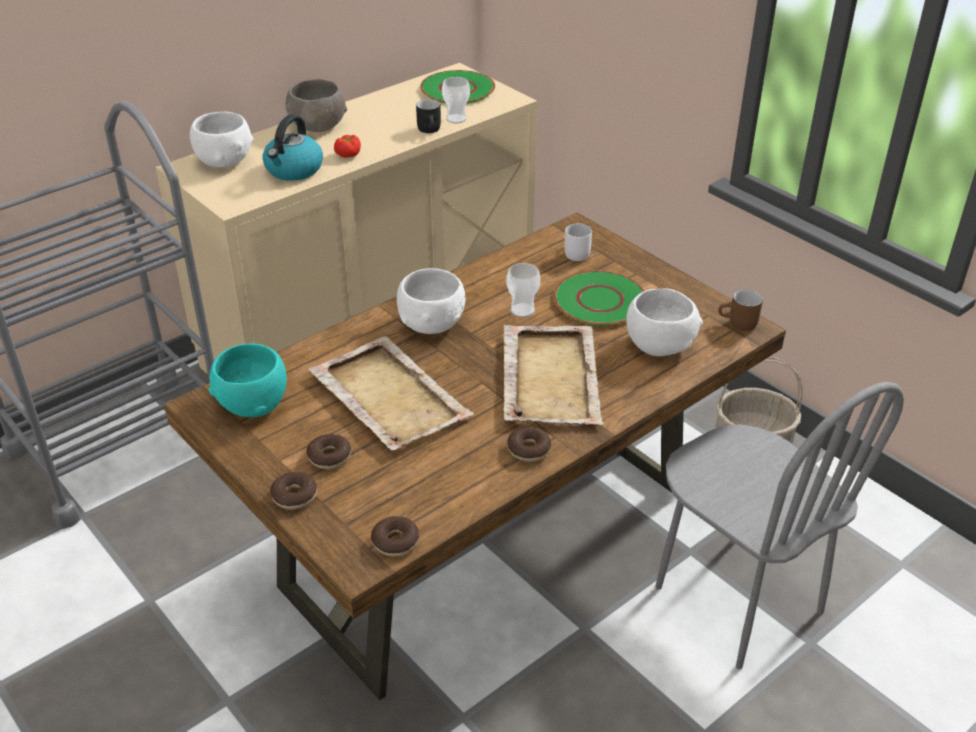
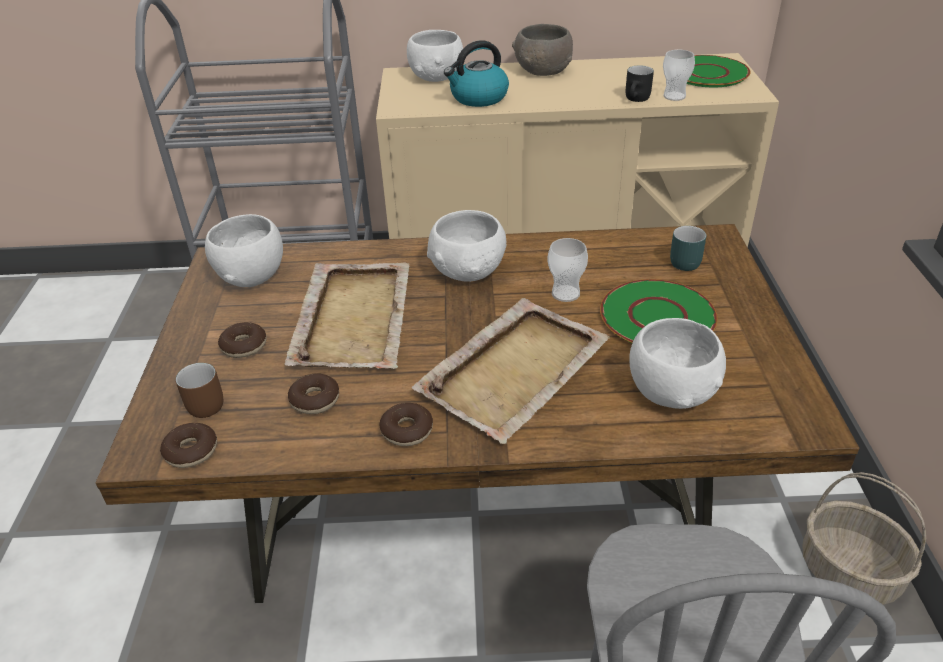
camera: 40 degrees right, 0 degrees up
(251, 404) = (250, 274): turquoise bowl -> white bowl
(294, 496) = (178, 365): donut -> donut (315, 400)
(349, 155) = (538, 99): tomato -> none
(574, 253) = (685, 260): white mug -> turquoise mug
(738, 324) = (797, 413): brown mug -> brown mug (200, 405)

